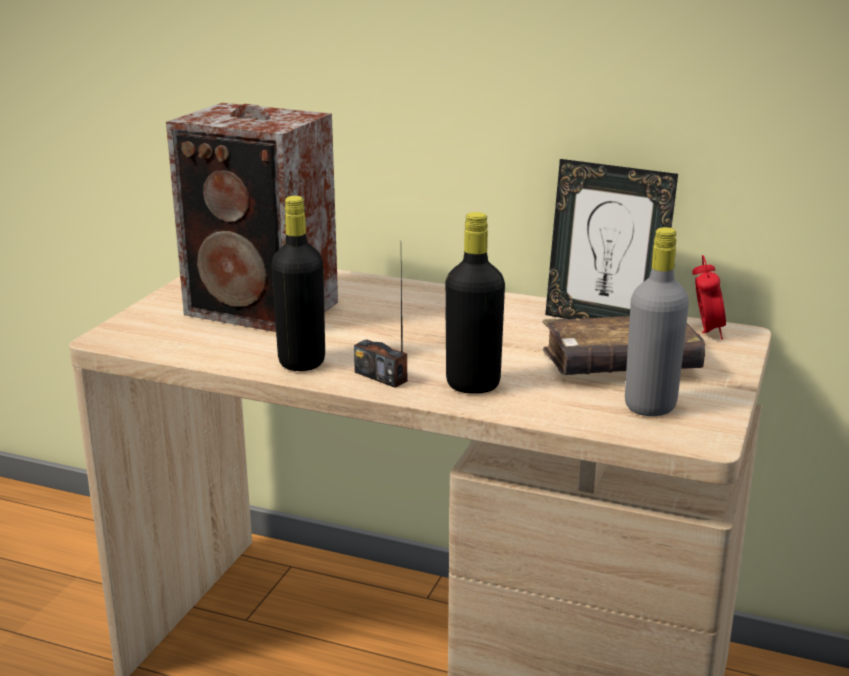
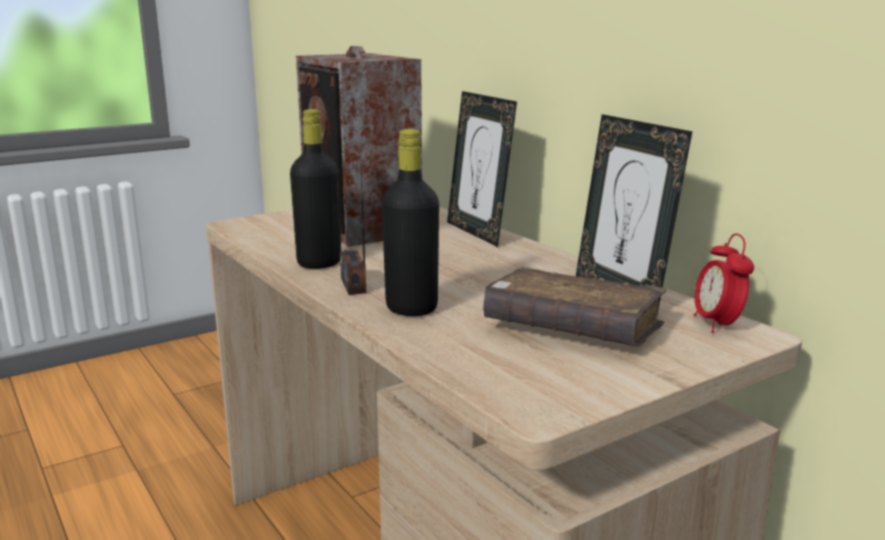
camera: 35 degrees right, 5 degrees down
(387, 287) = (478, 232): none -> picture frame
(650, 406) = (538, 367): grey bottle -> none
(705, 332) = (717, 325): alarm clock -> alarm clock turned 135 degrees clockwise

